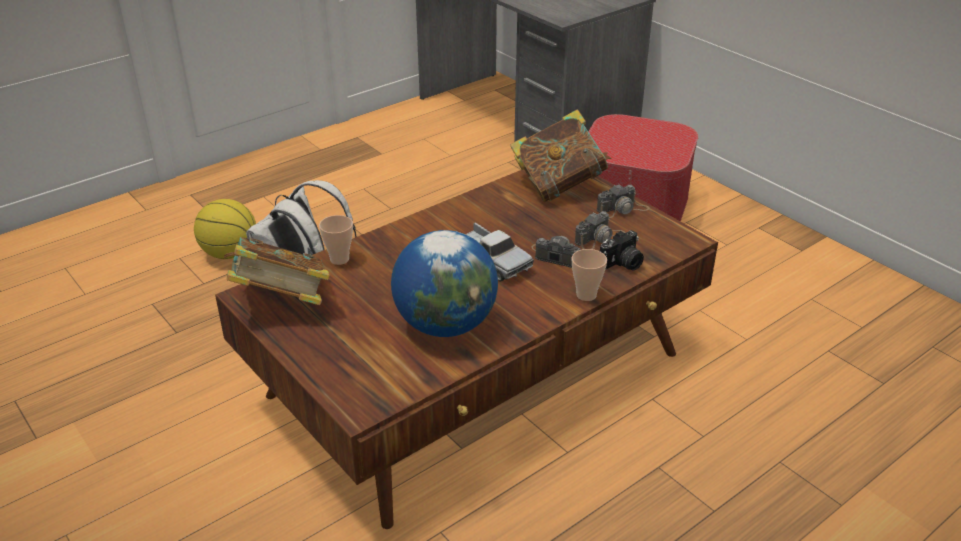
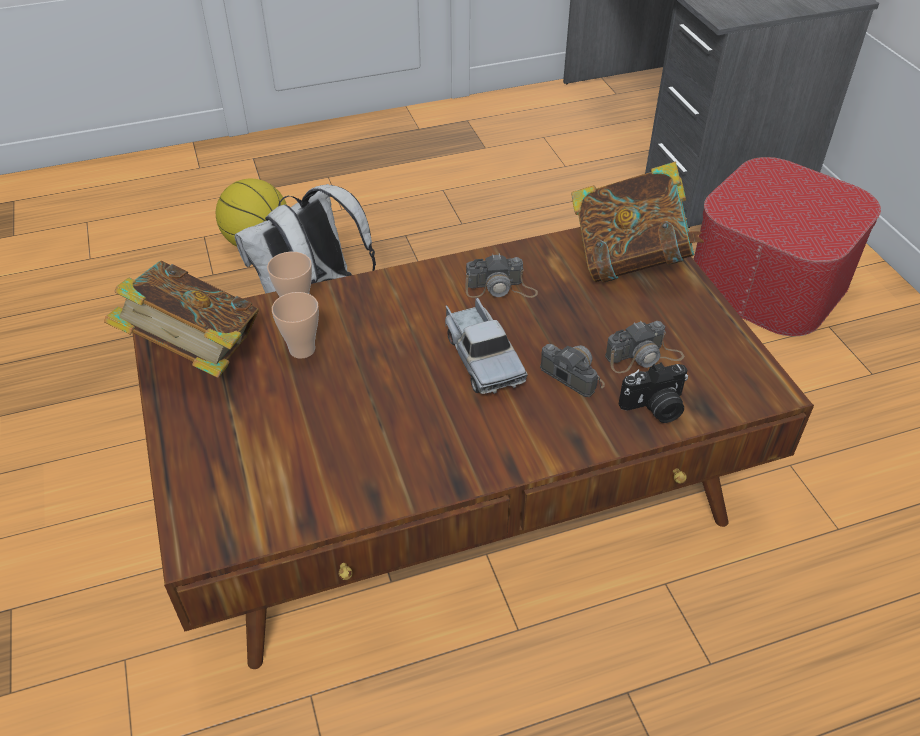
camera: 20 degrees right, 10 degrees up
(446, 325) = (371, 442): globe -> none
(586, 295) = (579, 446): cup -> cup (302, 349)
(622, 209) = (698, 318): camera -> camera (500, 288)

